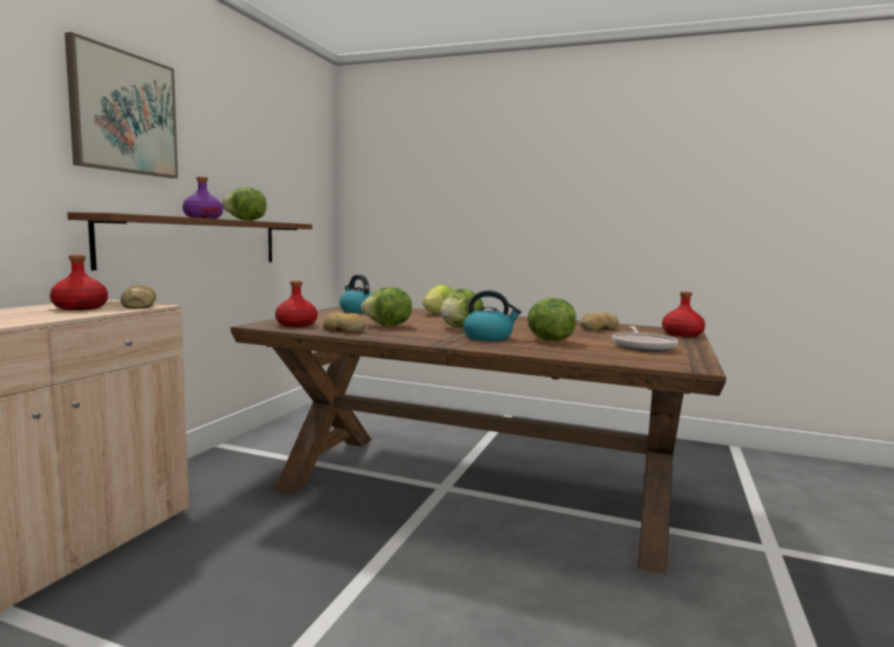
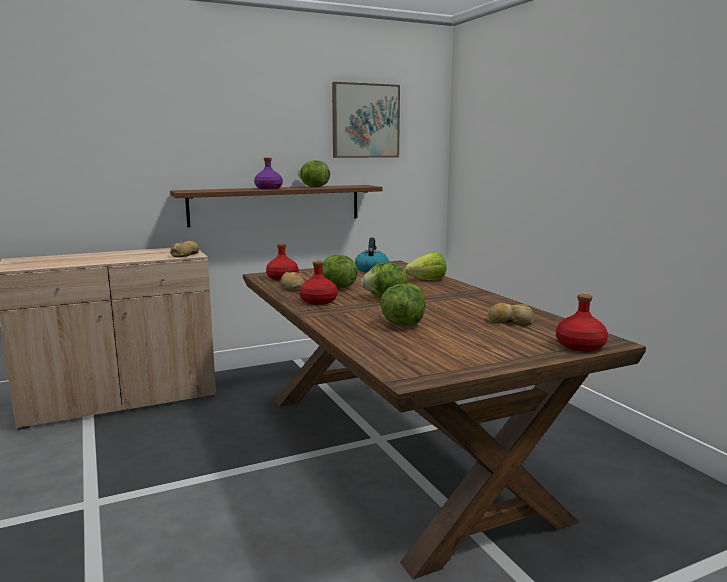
camera: 45 degrees right, 5 degrees up
(80, 308) = (155, 253): red bottle -> red bottle (318, 301)
(124, 113) = (212, 118): picture -> picture (365, 121)
(488, 337) = (366, 312): kettle -> none
(643, 346) = (464, 348): frying pan -> none

